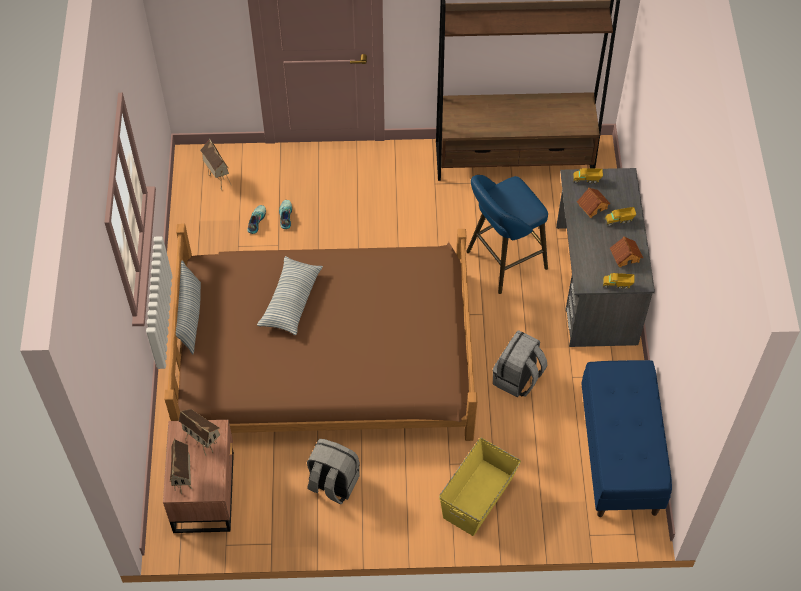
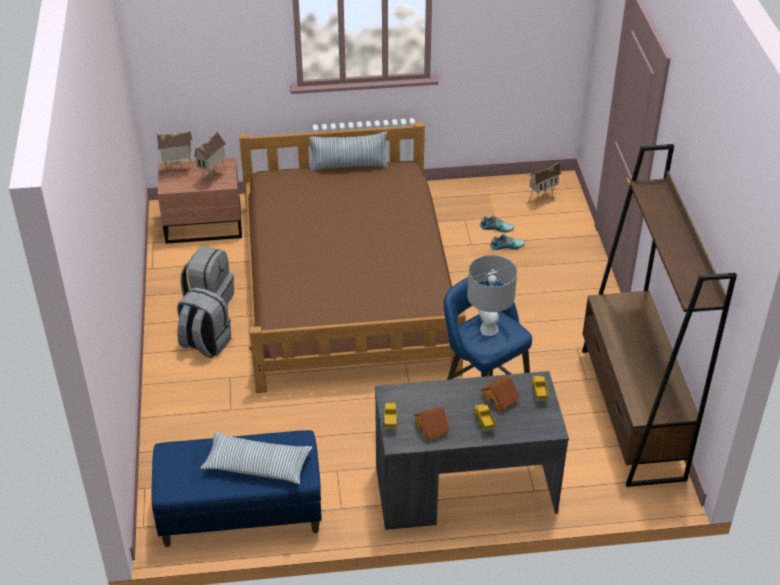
camera: 85 degrees right, 15 degrees down
(291, 300) = (372, 220): pillow -> pillow (257, 465)
(479, 497) = (192, 400): yellow storage box -> none
(510, 203) = (488, 329): none -> grey table lamp
(517, 378) = (331, 425): grey backpack -> grey backpack (205, 344)

